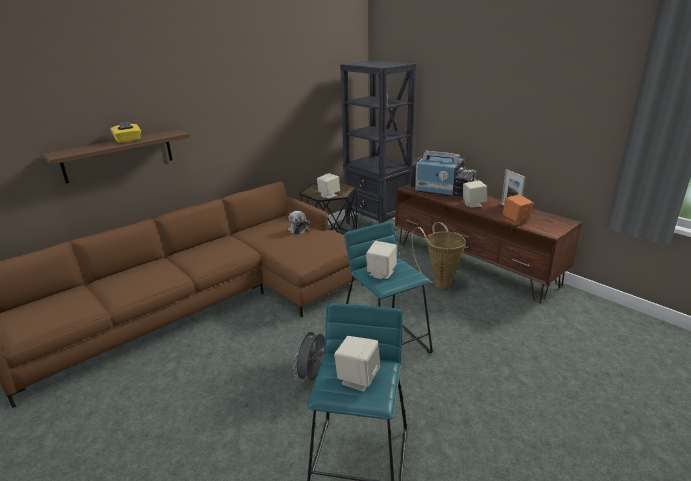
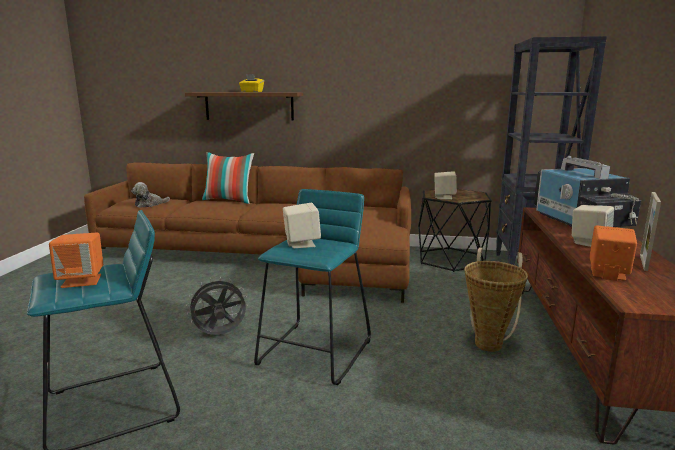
camera: 50 degrees right, 10 degrees down
(139, 265) = (229, 200): none -> pillow
(298, 229) = (373, 216): plush toy -> plush toy (149, 204)
(357, 378) = (82, 280): beige speaker -> orange speaker

